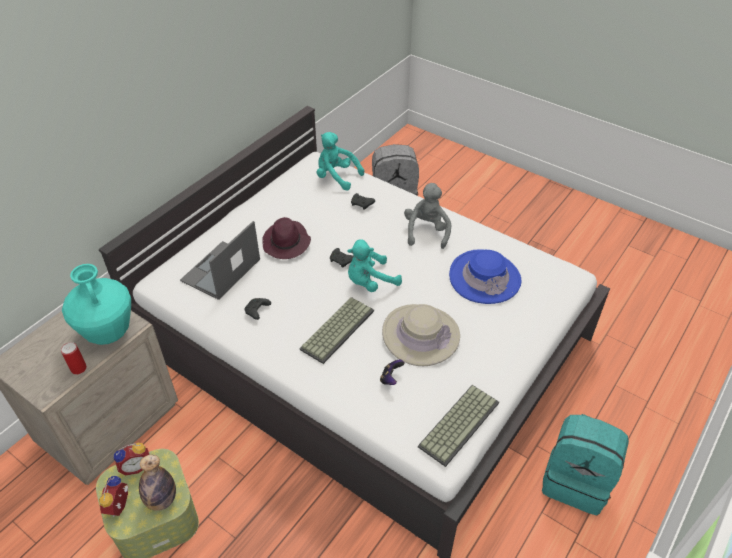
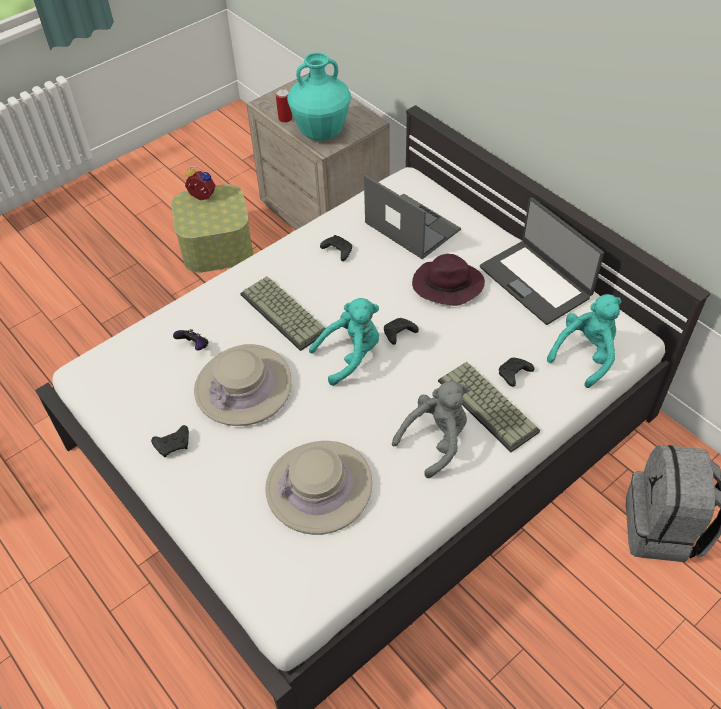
camera: 105 degrees right, 5 degrees up
(136, 466) = (236, 206): alarm clock -> none
(161, 500) = (195, 221): bottle -> none
(274, 201) = (536, 281): none -> laptop
(370, 282) = (350, 355): turquoise plush toy -> turquoise plush toy turned 75 degrees clockwise
(426, 231) = (436, 440): grey plush toy -> grey plush toy turned 60 degrees counterclockwise
(458, 423) = (111, 393): keyboard -> keyboard (489, 406)
(484, 278) = (319, 487): blue hat -> beige hat
(487, 364) = (173, 444): none -> black game controller
(576, 481) = (85, 610): turquoise backpack -> none

